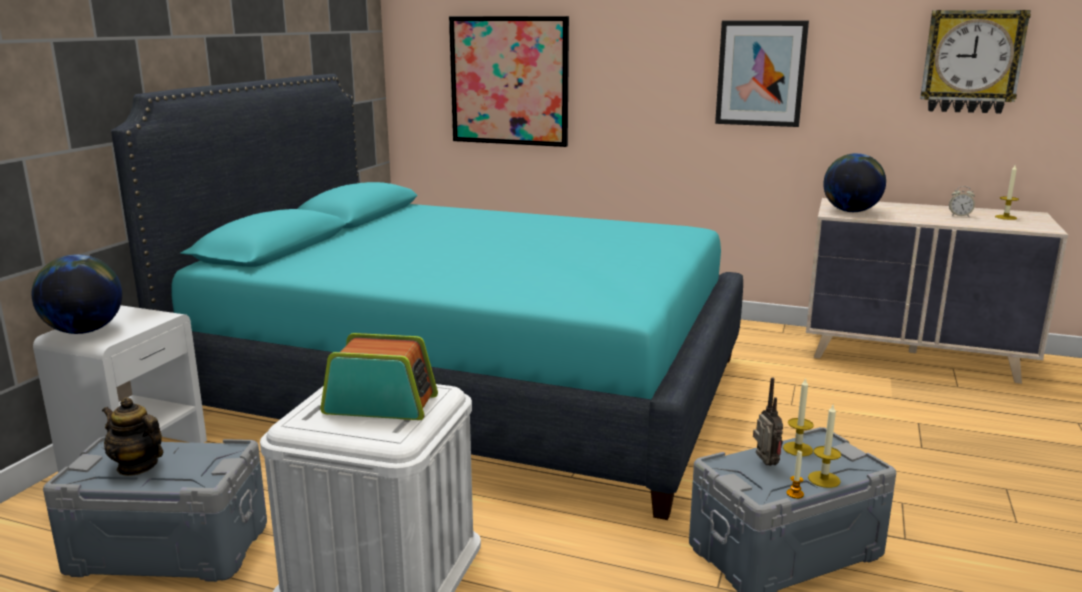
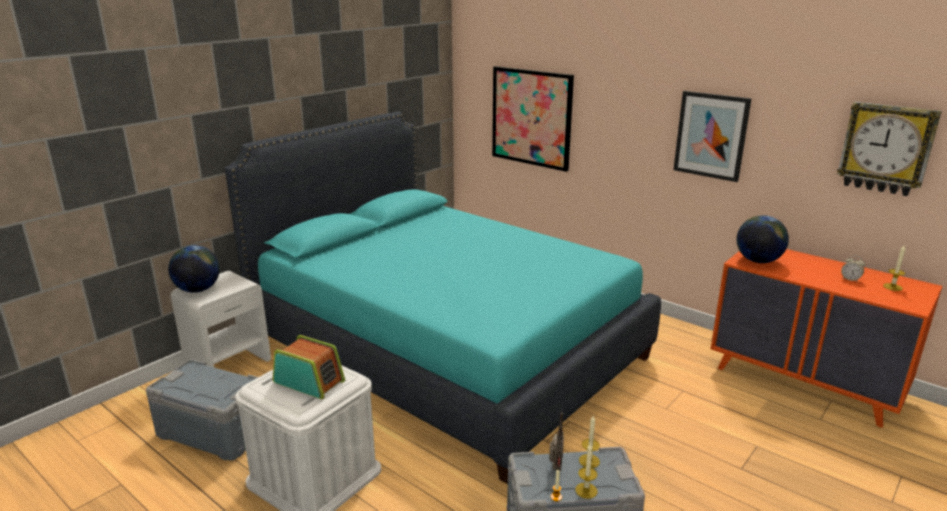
camera: 20 degrees right, 5 degrees up
(137, 466) = (197, 384): teapot -> none
(913, 356) = (805, 382): beige dresser -> orange dresser

